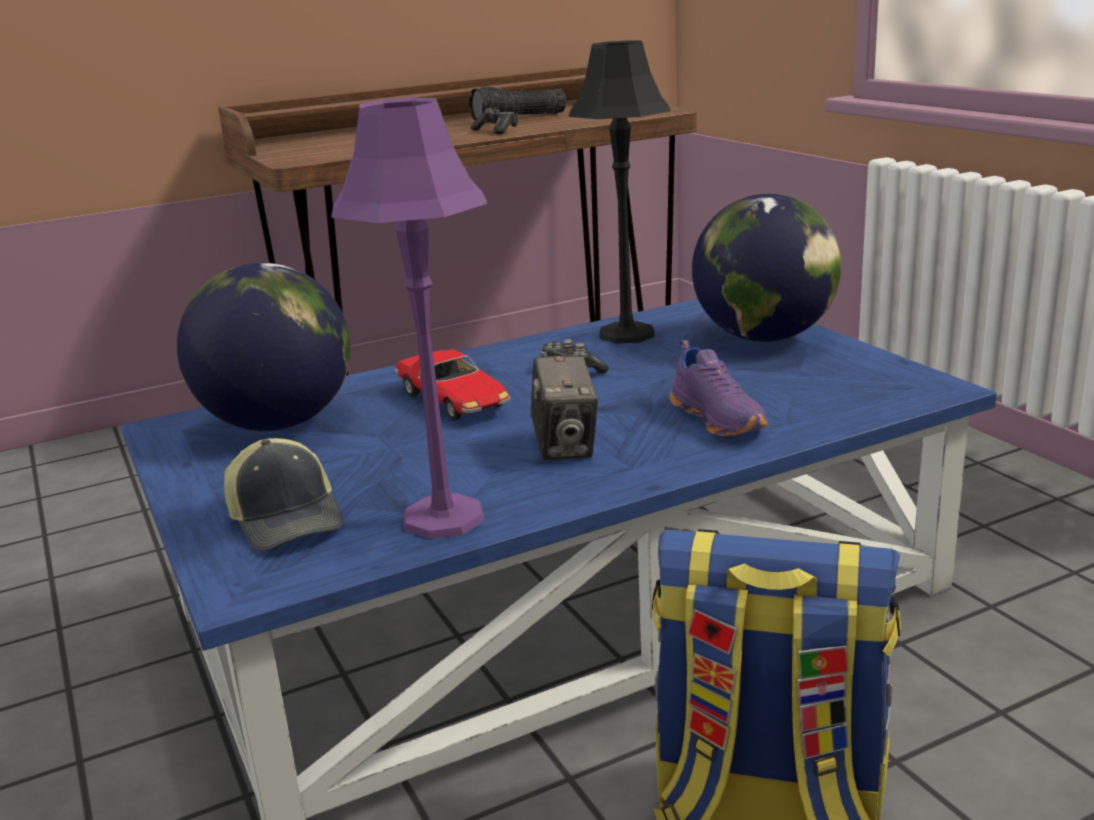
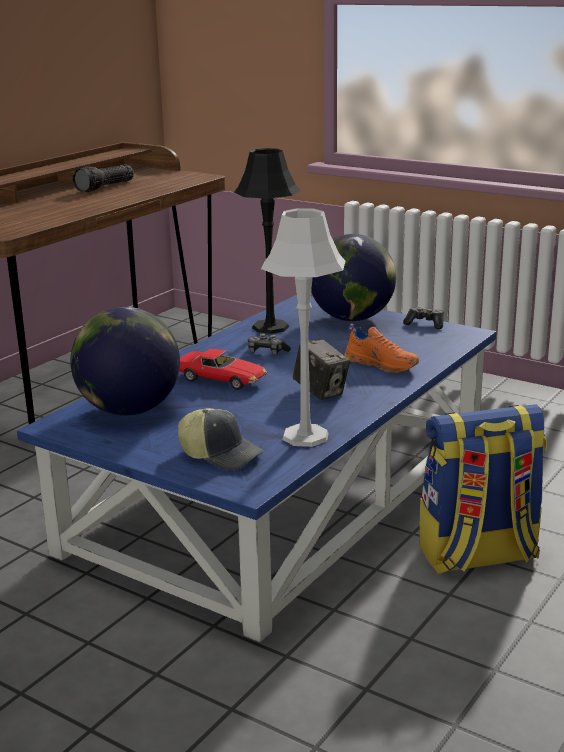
camera: 30 degrees left, 0 degrees up
(444, 517) = (305, 436): purple table lamp -> grey table lamp
(496, 131) = (112, 199): game controller -> game controller (425, 324)
(720, 419) = (382, 365): purple shoe -> orange shoe

